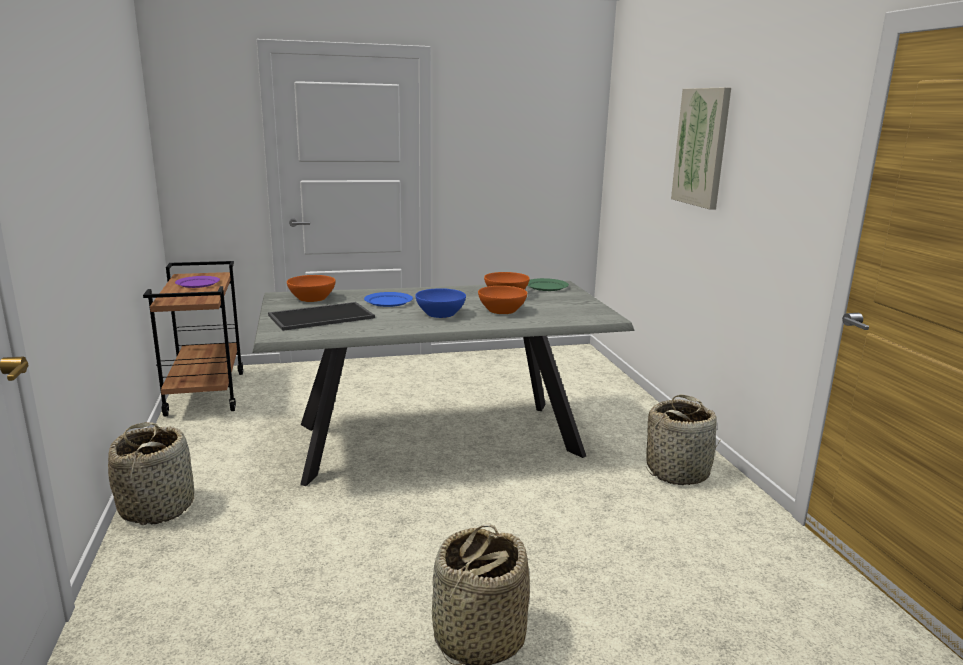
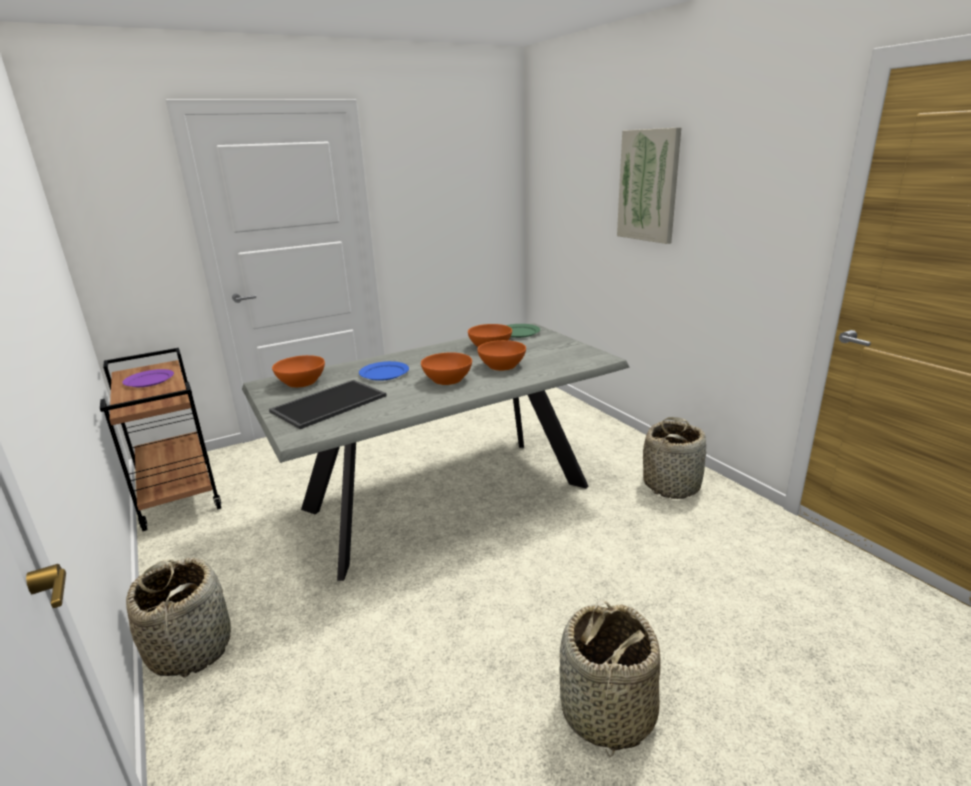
camera: 15 degrees left, 5 degrees up
(441, 314) = (448, 379): blue bowl -> orange bowl

